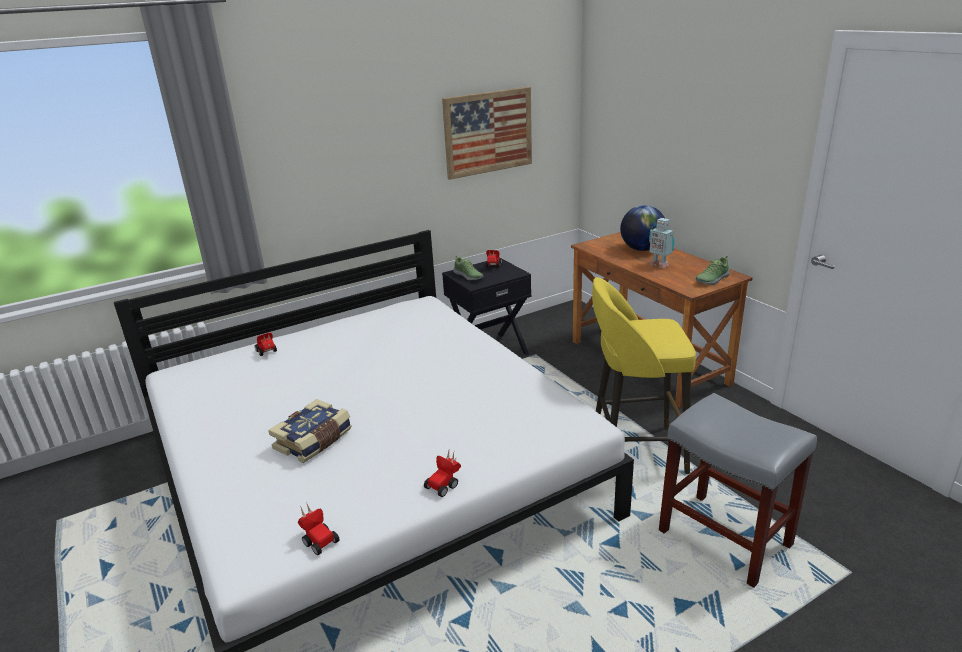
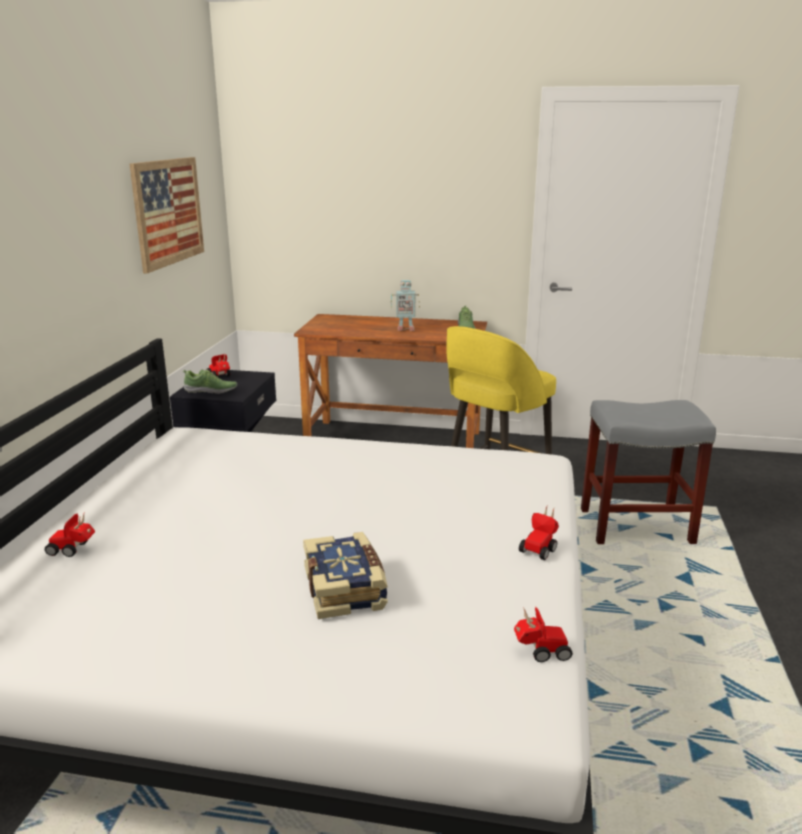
camera: 50 degrees left, 5 degrees down
(445, 484) = (540, 548): toy car -> toy car turned 45 degrees clockwise
(642, 249) = (365, 323): globe -> none

